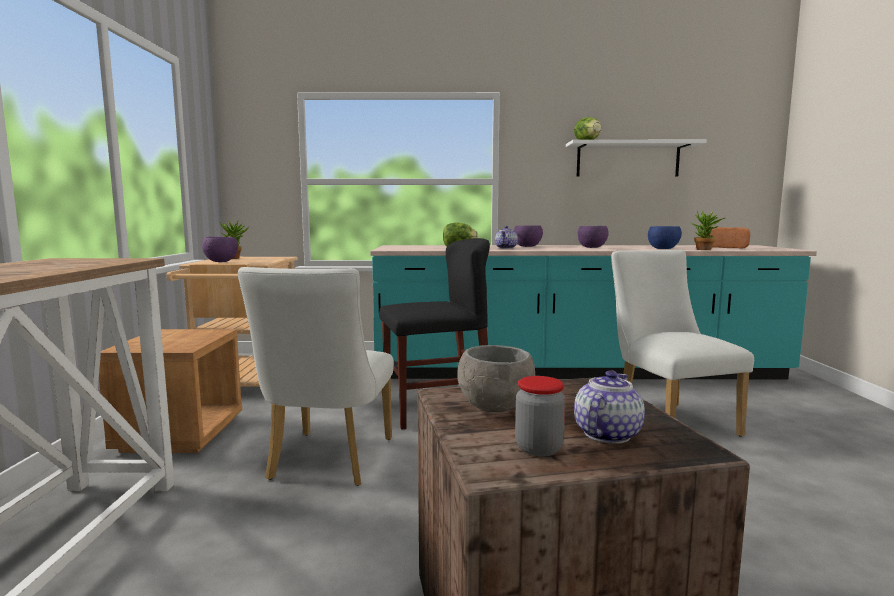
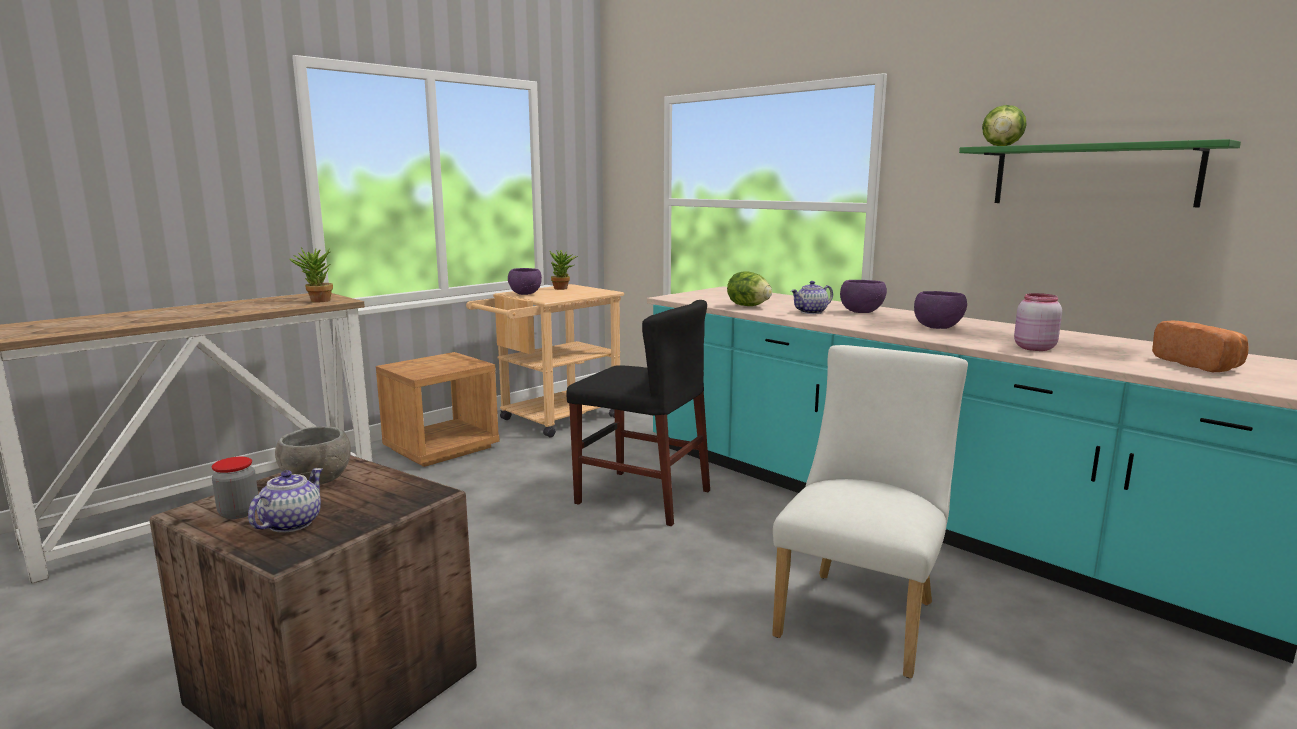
camera: 45 degrees right, 5 degrees up
(327, 462) = (472, 508): white chair -> none
(606, 434) = (291, 523): teapot -> teapot turned 60 degrees counterclockwise
(627, 160) = (1092, 175): white shelf -> green shelf
(662, 249) = (1033, 348): blue bowl -> pink jar
(705, 250) = (1092, 363): potted plant -> potted plant (316, 301)

